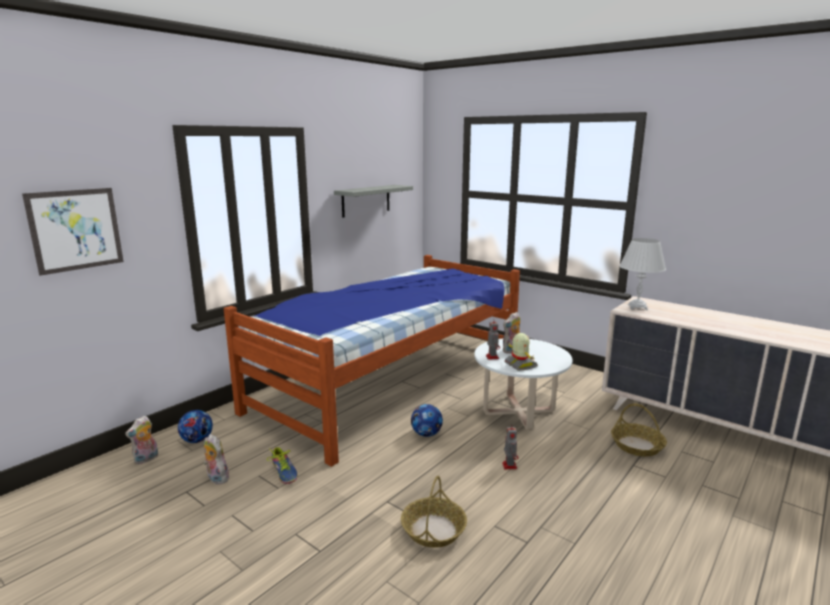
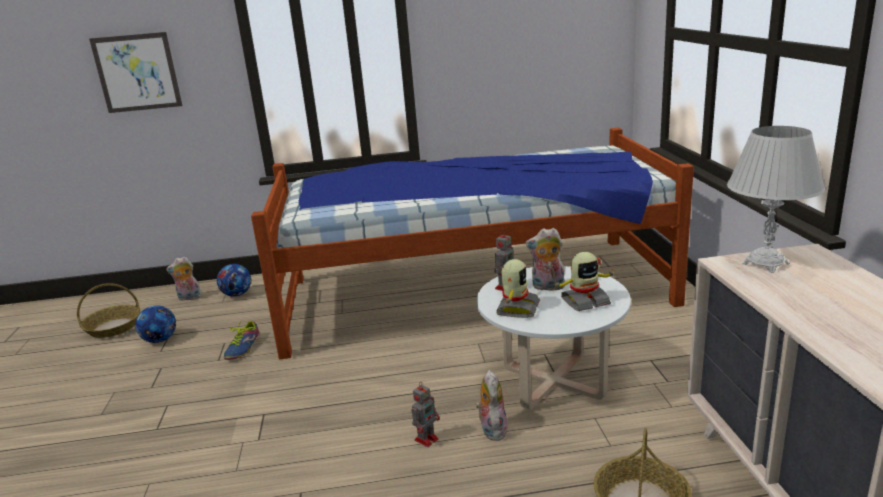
camera: 45 degrees right, 5 degrees up
(216, 478) = (198, 332): plush toy -> plush toy (492, 429)
(366, 200) = (513, 44): grey shelf -> none
(426, 434) = (407, 364): football -> football (160, 340)
(433, 529) = (250, 462): basket -> basket (113, 327)
(542, 352) = (584, 301): none -> toy robot

